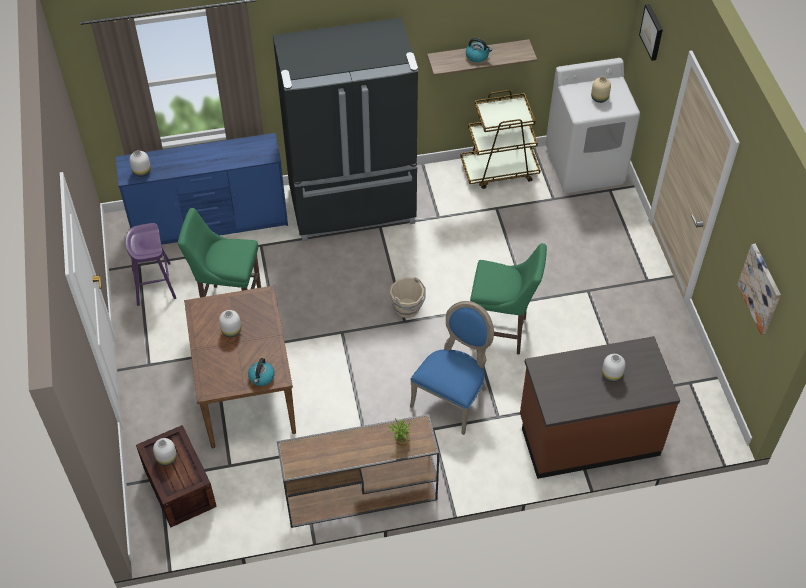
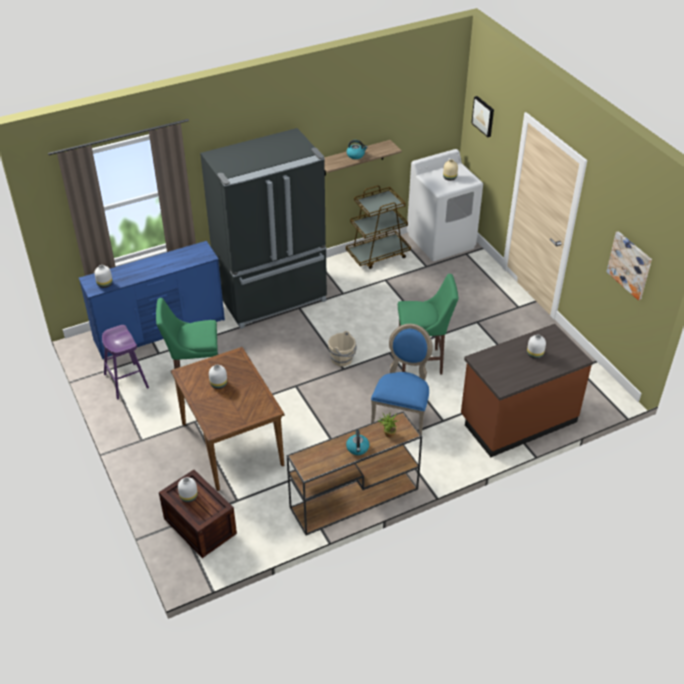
camera: 15 degrees left, 10 degrees down
(261, 377) = (256, 412): kettle -> kettle (357, 448)

